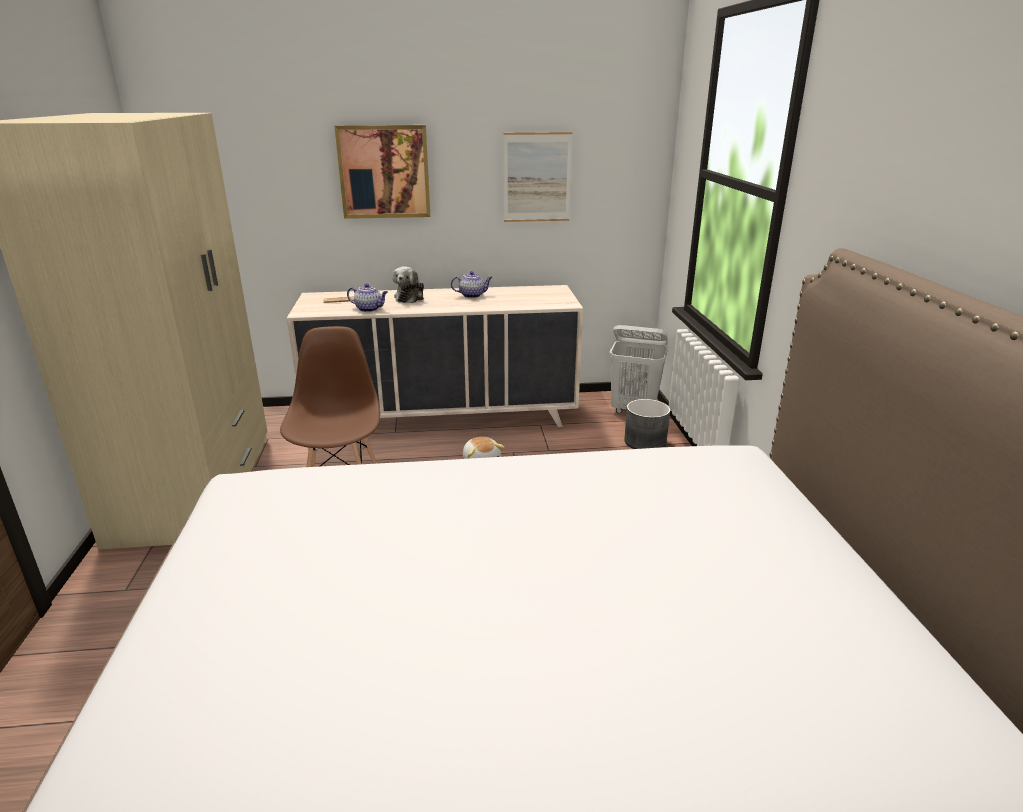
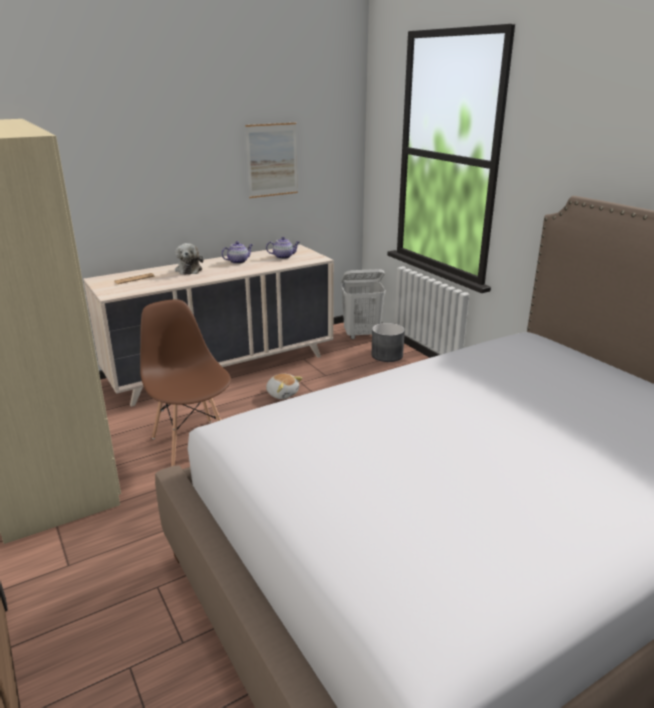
camera: 25 degrees left, 0 degrees up
(369, 309) = (166, 283): teapot -> teapot (283, 257)
(384, 172) = (150, 163): picture -> none

